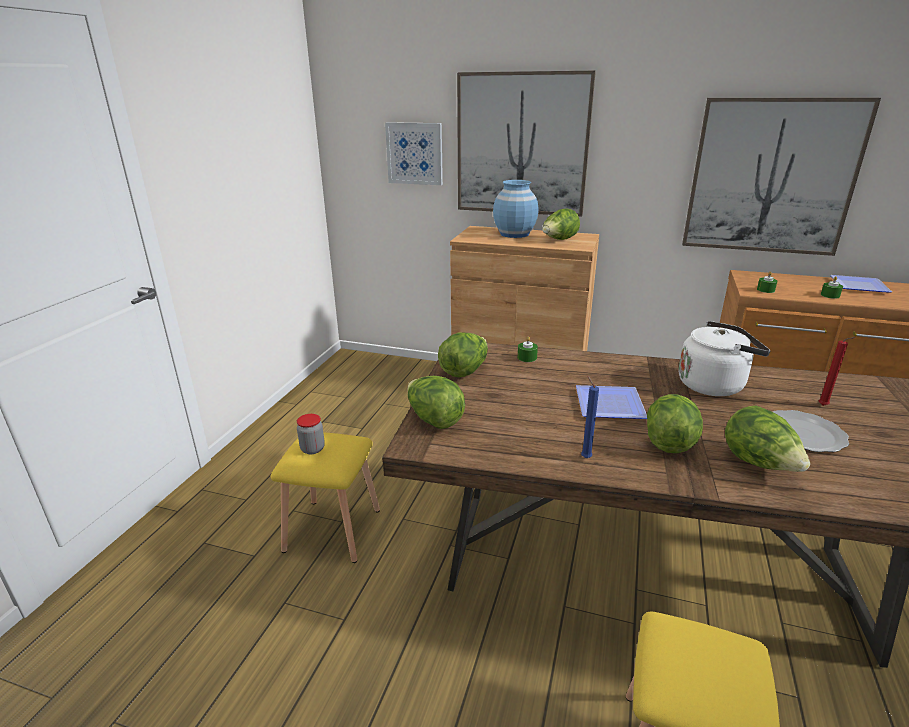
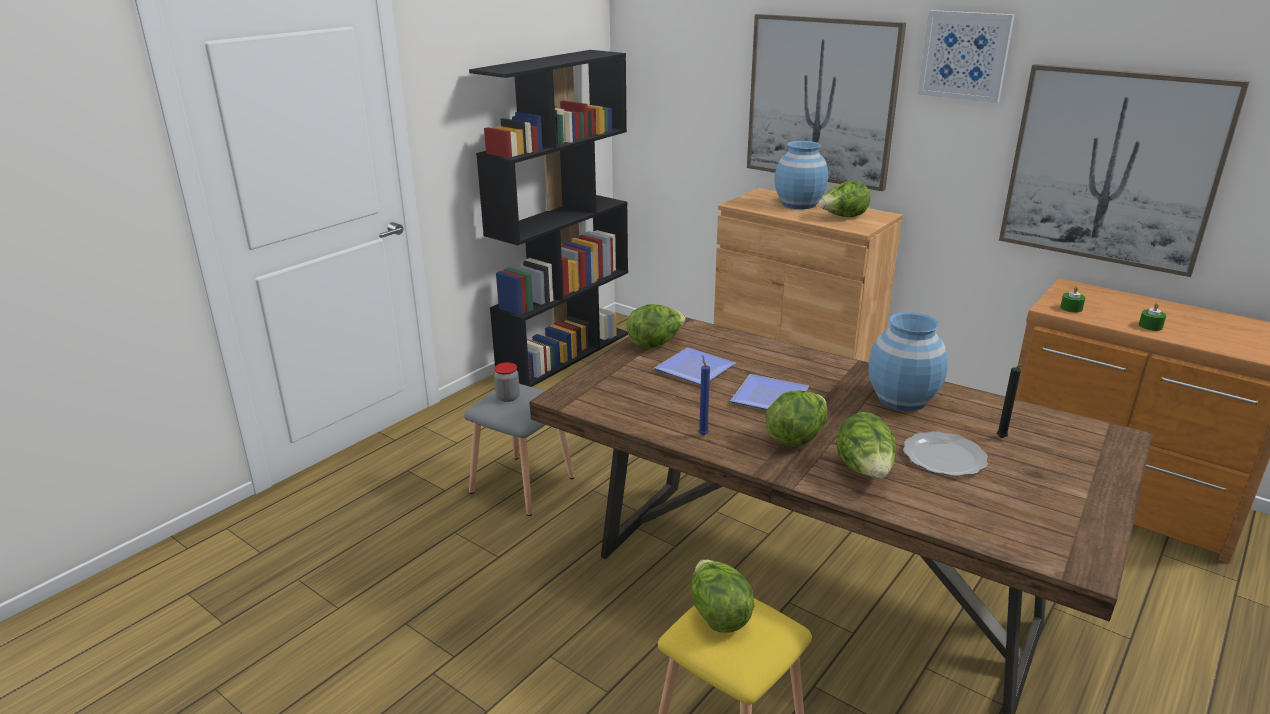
camera: 20 degrees right, 0 degrees up
(314, 391) = (565, 353): none -> black bookcase
(332, 529) = (522, 484): yellow stool -> grey stool
(415, 153) = (707, 99): picture -> picture (965, 55)
(434, 420) = (594, 381): lettuce -> lettuce (718, 615)
(527, 357) = (728, 341): green candle -> none
(714, 385) = (902, 398): white kettle -> blue vase
(824, 406) = (1002, 439): red candle -> black candle
(860, 286) = (1212, 320): plate -> plate (697, 369)

